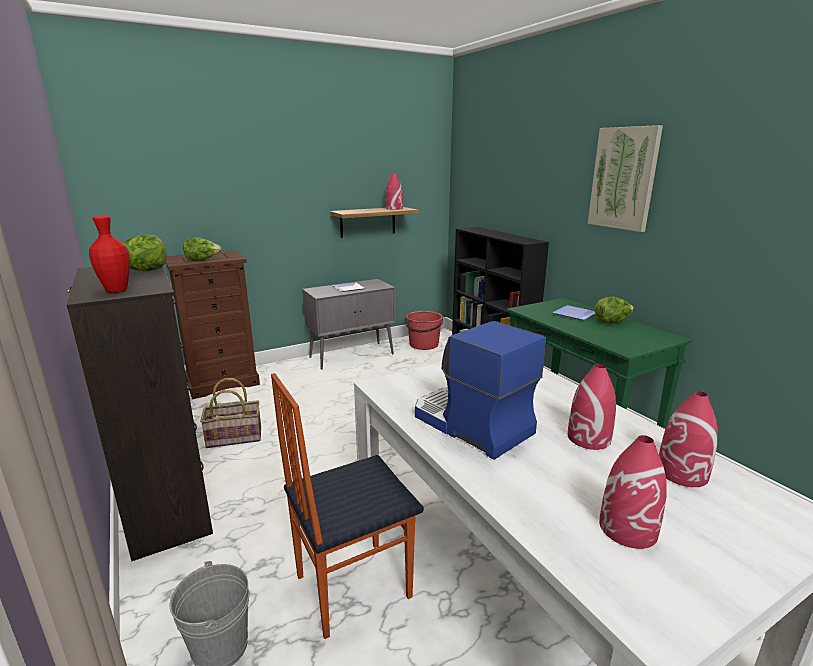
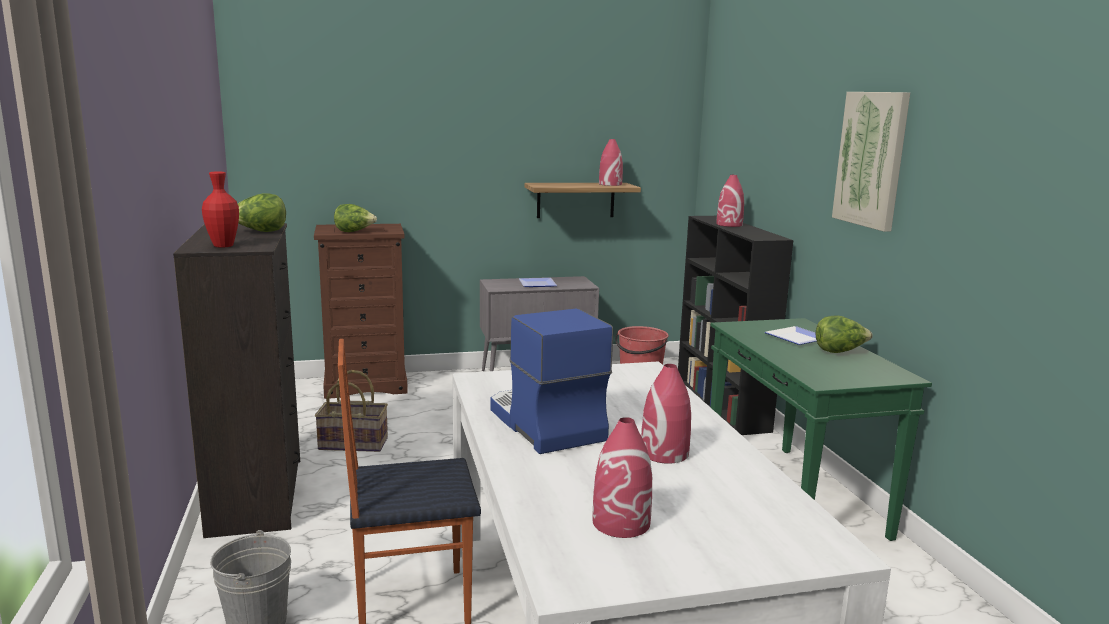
camera: 15 degrees right, 5 degrees down
(682, 473) = (737, 495): red vase -> red vase (729, 224)

